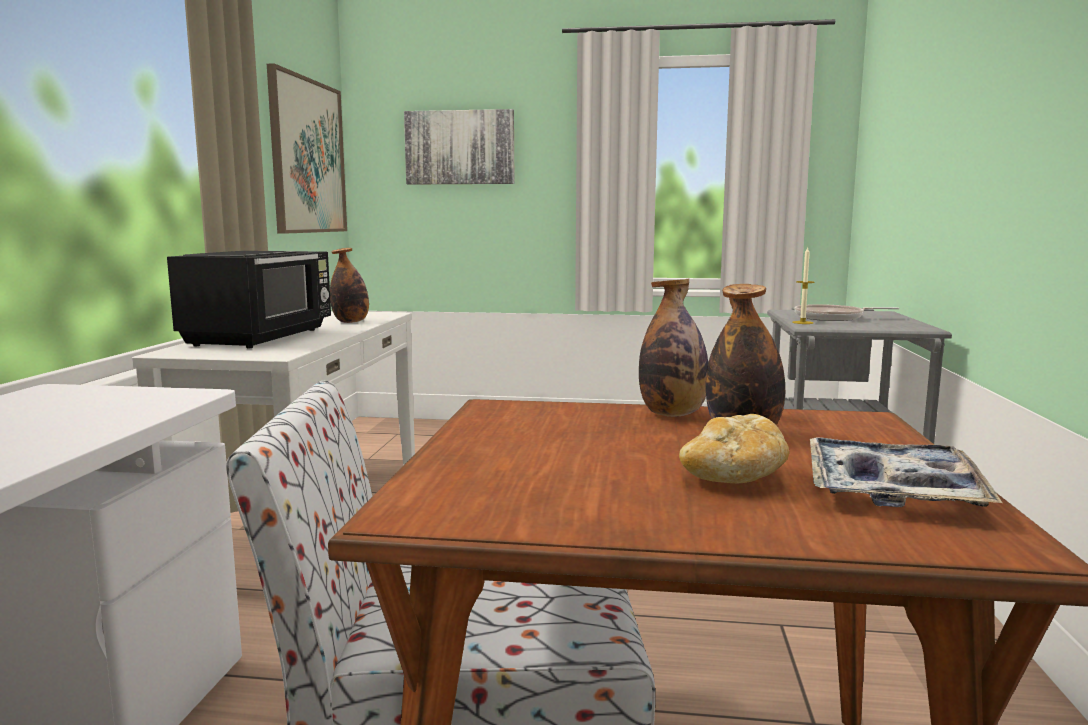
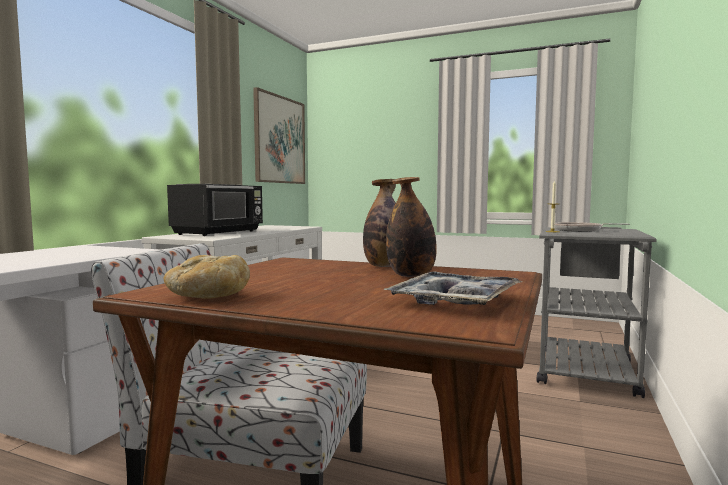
camera: 15 degrees right, 5 degrees down
(351, 322) = (279, 229): bottle -> none
(460, 147) = (371, 134): picture -> none
(733, 478) = (360, 291): bread -> bread (208, 297)

